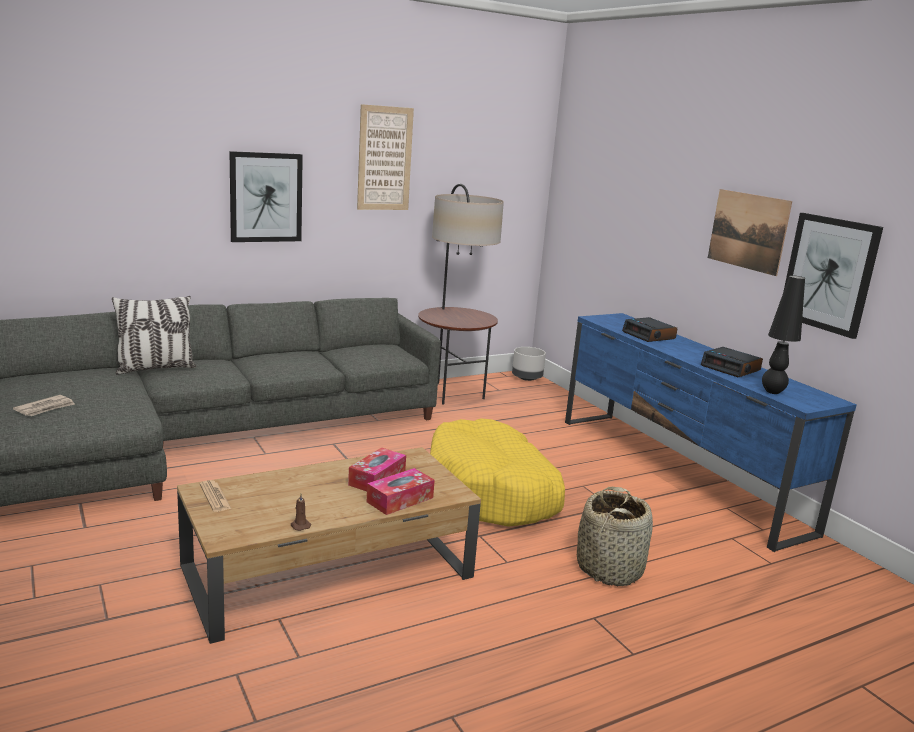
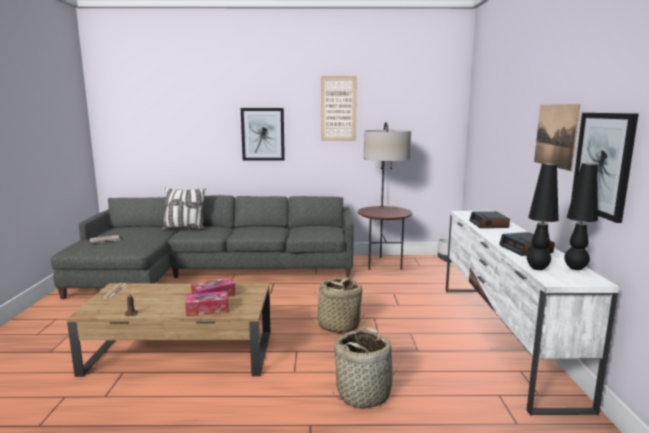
camera: 30 degrees right, 5 degrees down
(492, 491) = (338, 325): yellow dog bed -> basket
(677, 473) = (502, 337): blue tv stand -> white tv stand
(801, 387) = (575, 268): none -> black table lamp

